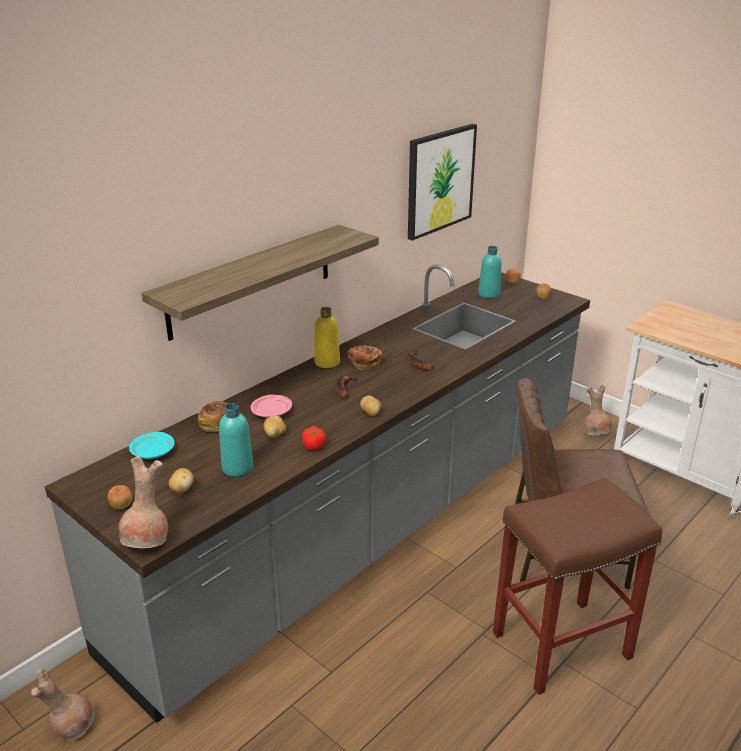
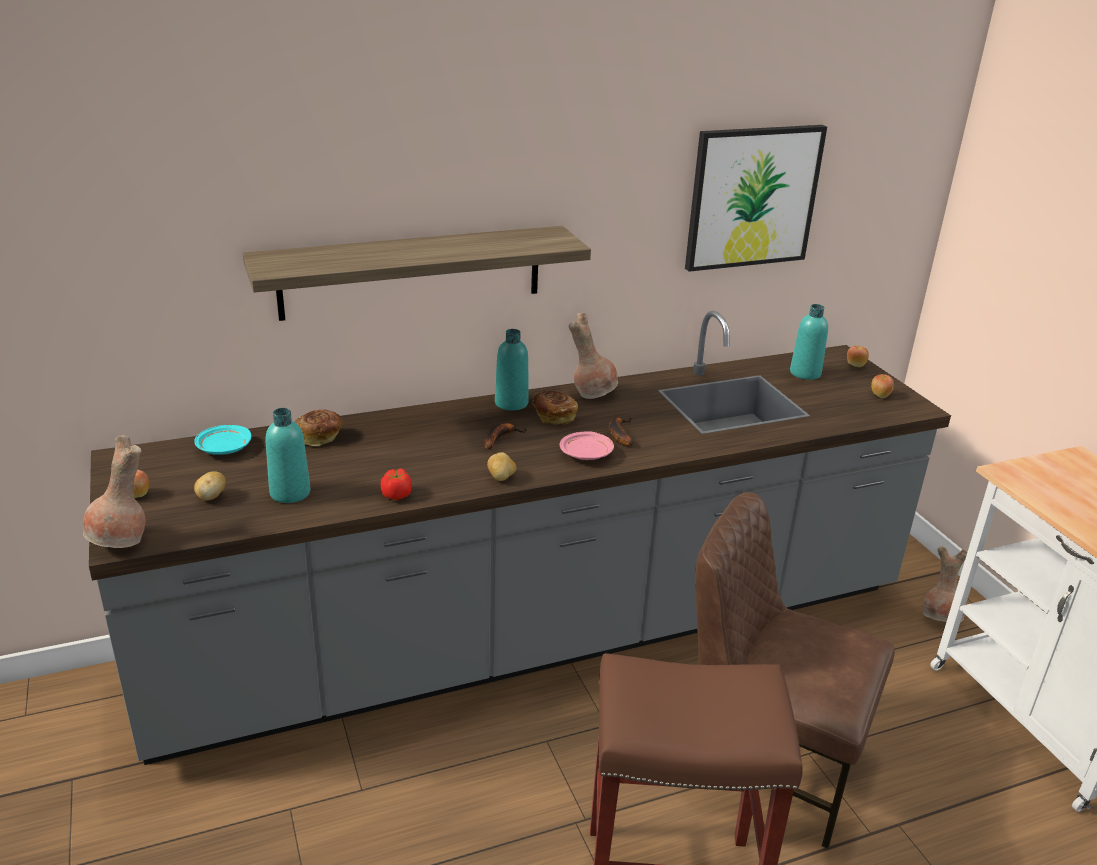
camera: 25 degrees right, 0 degrees up
(73, 726) = (68, 732): brown vase -> brown vase (593, 393)
(272, 412) = (390, 442): pink plate -> pink plate (586, 454)
(275, 435) = (367, 469): potato -> none
(327, 362) = (511, 403): yellow bottle -> turquoise bottle

